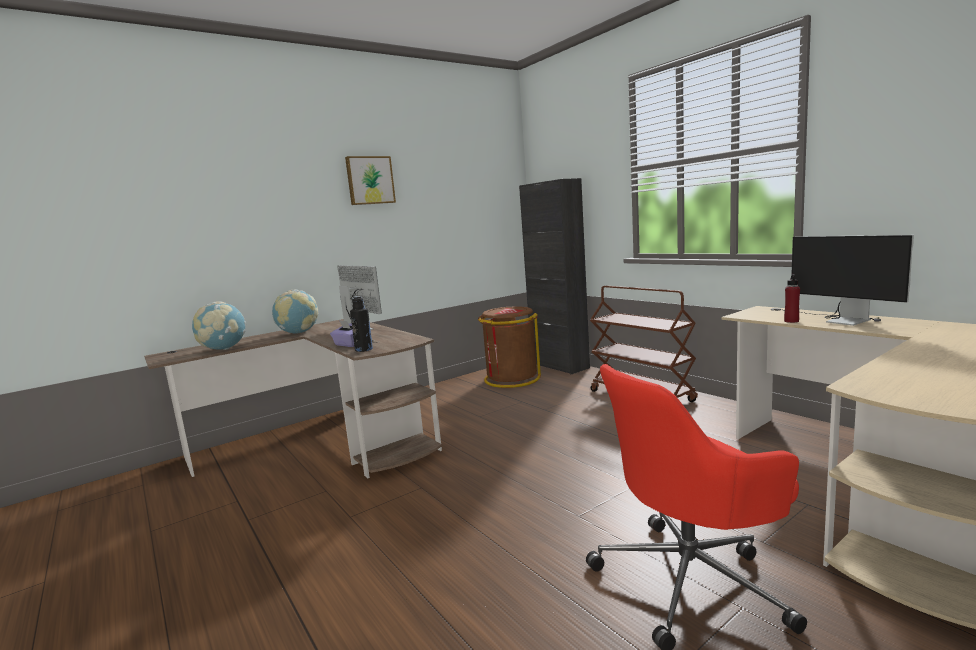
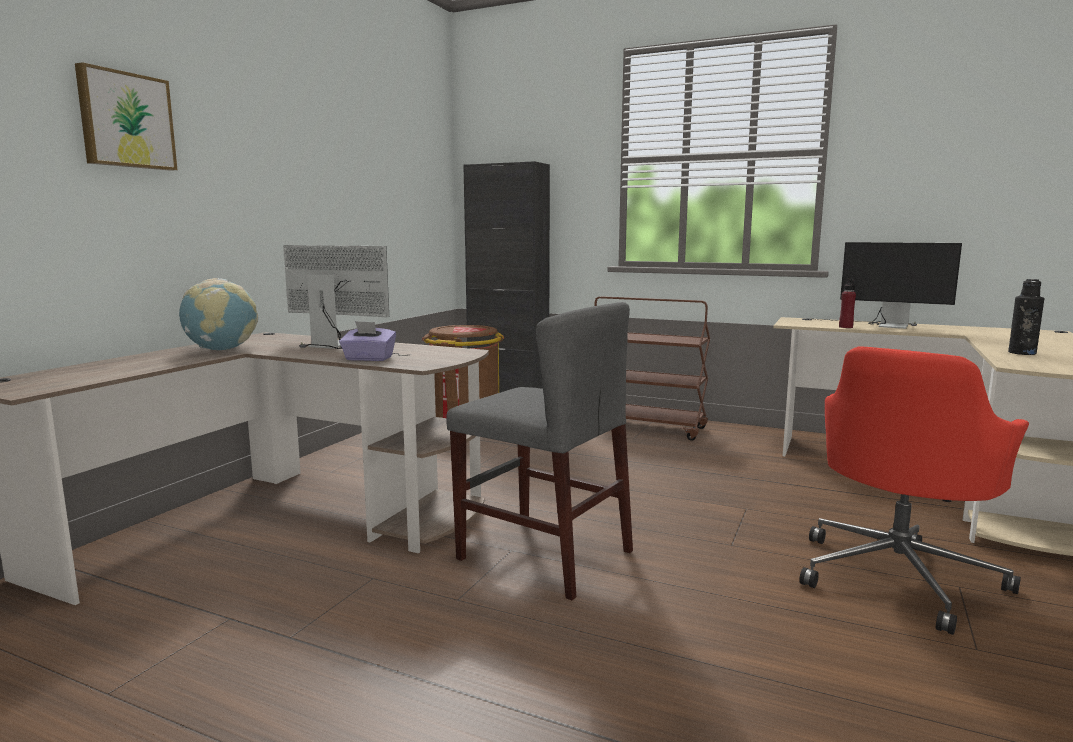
camera: 30 degrees left, 0 degrees up
(223, 349) = (121, 372): globe -> none
(364, 349) = (413, 363): black bottle -> black bottle (1022, 353)
(370, 180) = (292, 124): picture -> picture (125, 120)
(436, 495) = (544, 555): none -> grey chair

